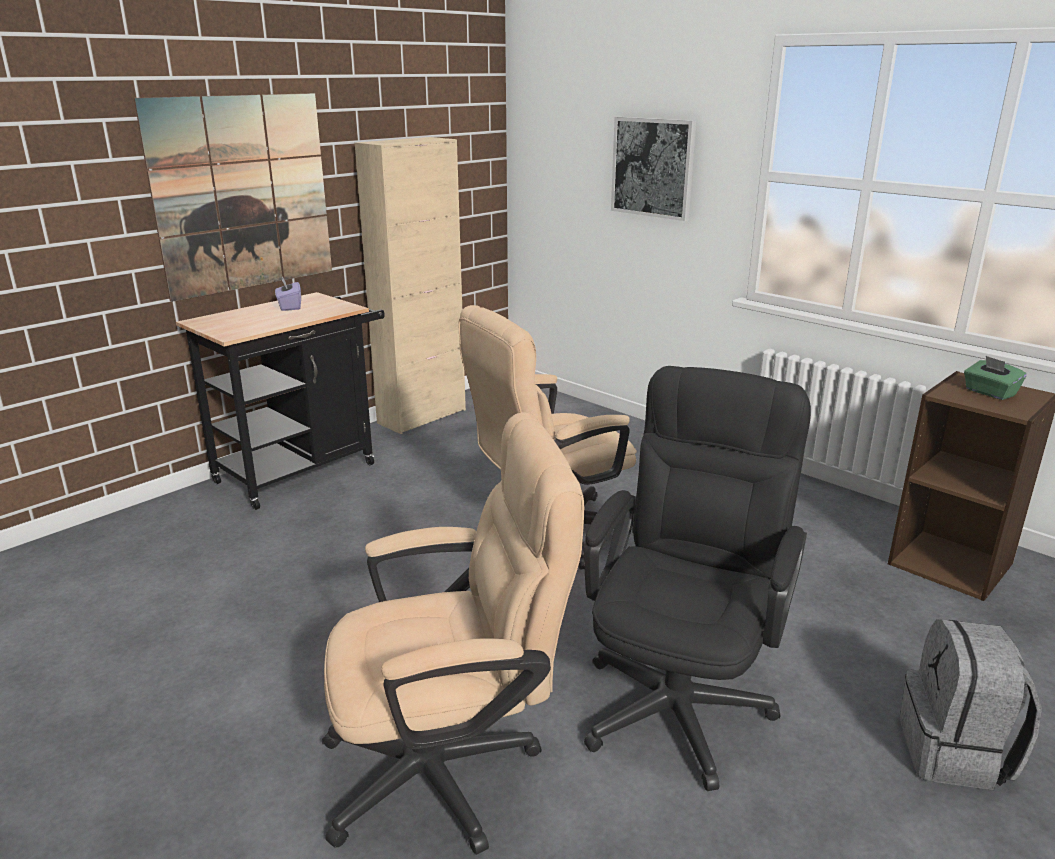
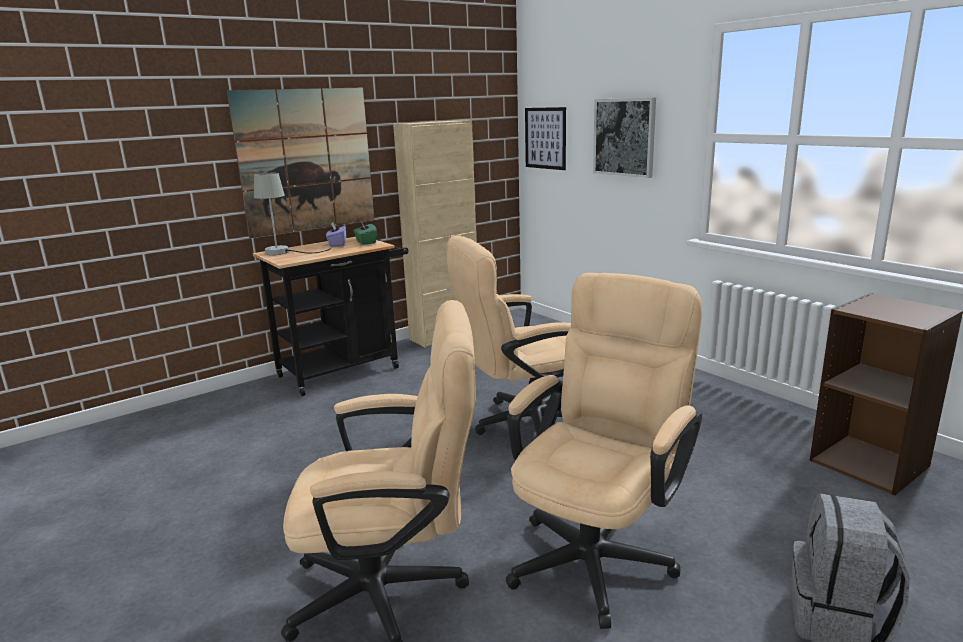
camera: 10 degrees right, 5 degrees down
(221, 320) = (284, 252): none -> grey table lamp
(545, 161) = (545, 138): none -> picture
(681, 695) = (598, 552): black office chair -> beige office chair
(989, 393) = (895, 308): green tissue box -> green tissue box (365, 242)

